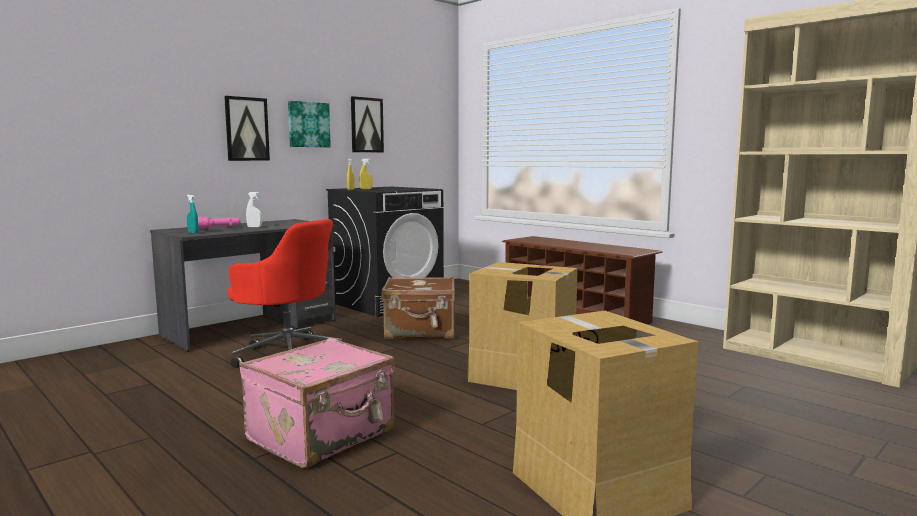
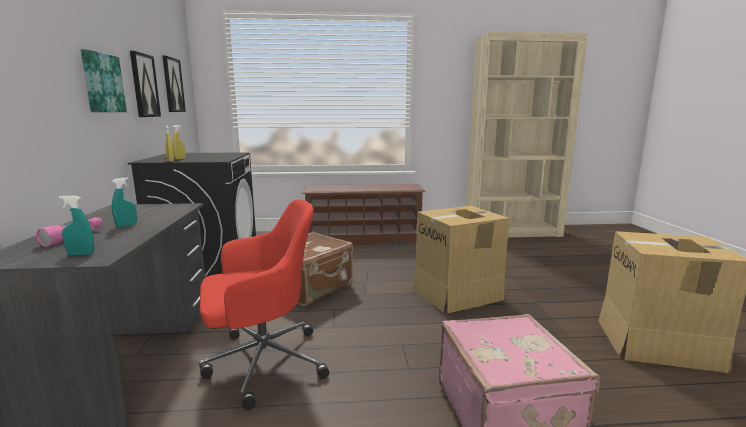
camera: 50 degrees left, 5 degrees up
(246, 129) = (45, 87): picture -> picture (173, 85)
(254, 227) = (126, 225): white spray bottle -> turquoise spray bottle

